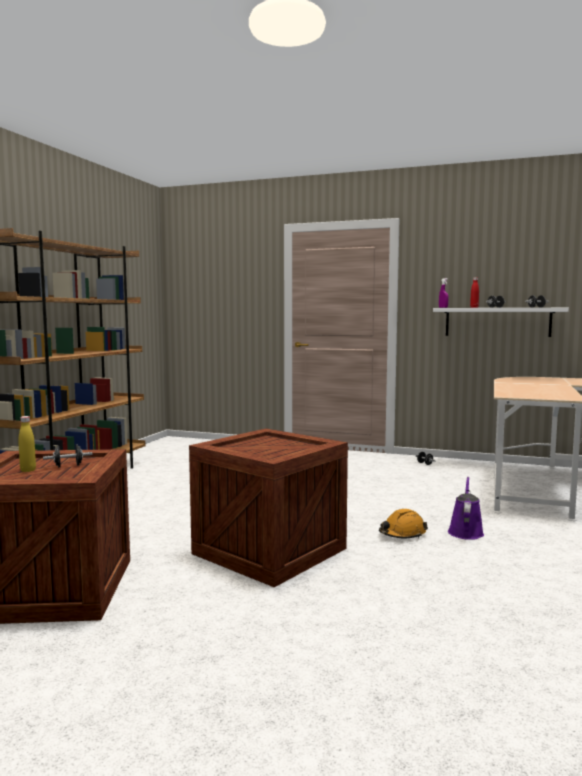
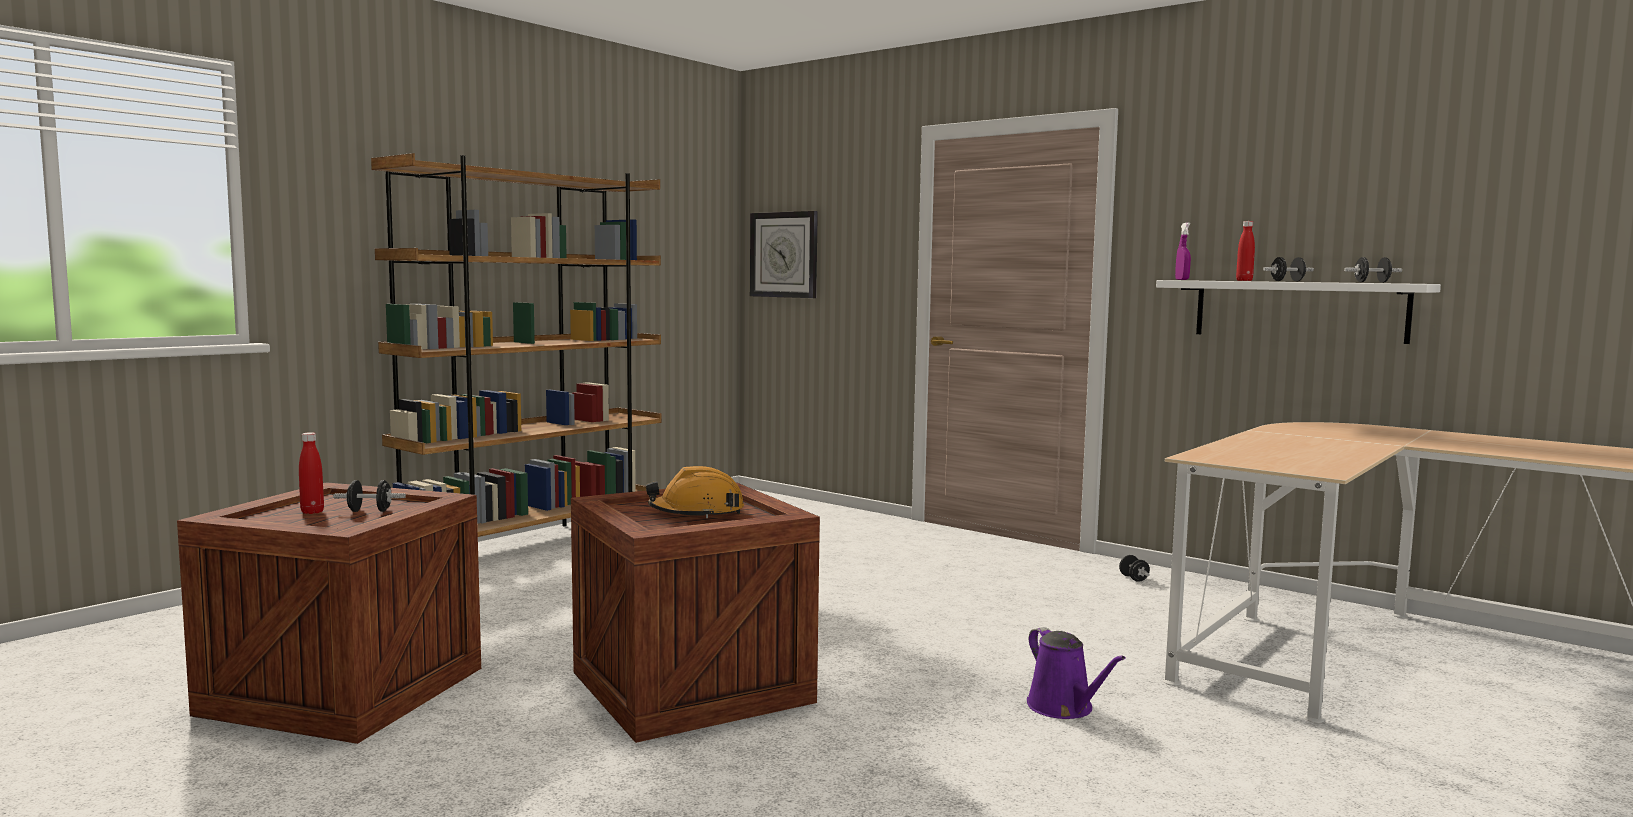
camera: 20 degrees right, 0 degrees up
(28, 470) = (312, 512): yellow bottle -> red bottle
(195, 297) = (784, 255): none -> wall clock
(402, 534) = (941, 694): orange hard hat -> orange hard hat (697, 513)
(465, 531) = (1064, 708): purple watering can -> purple watering can turned 120 degrees clockwise

